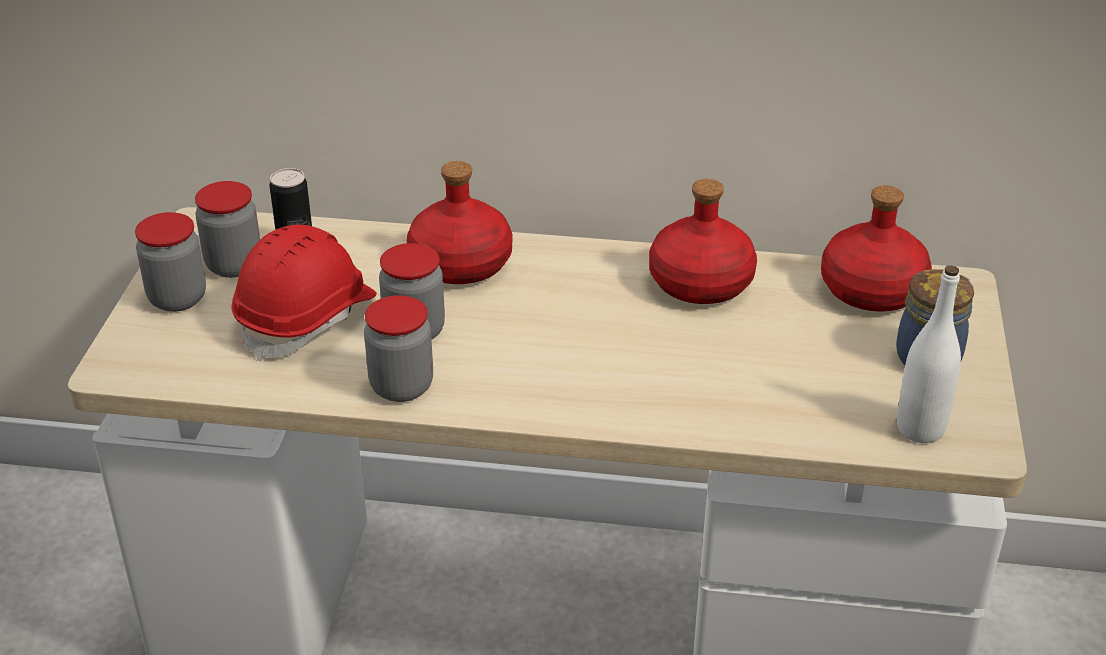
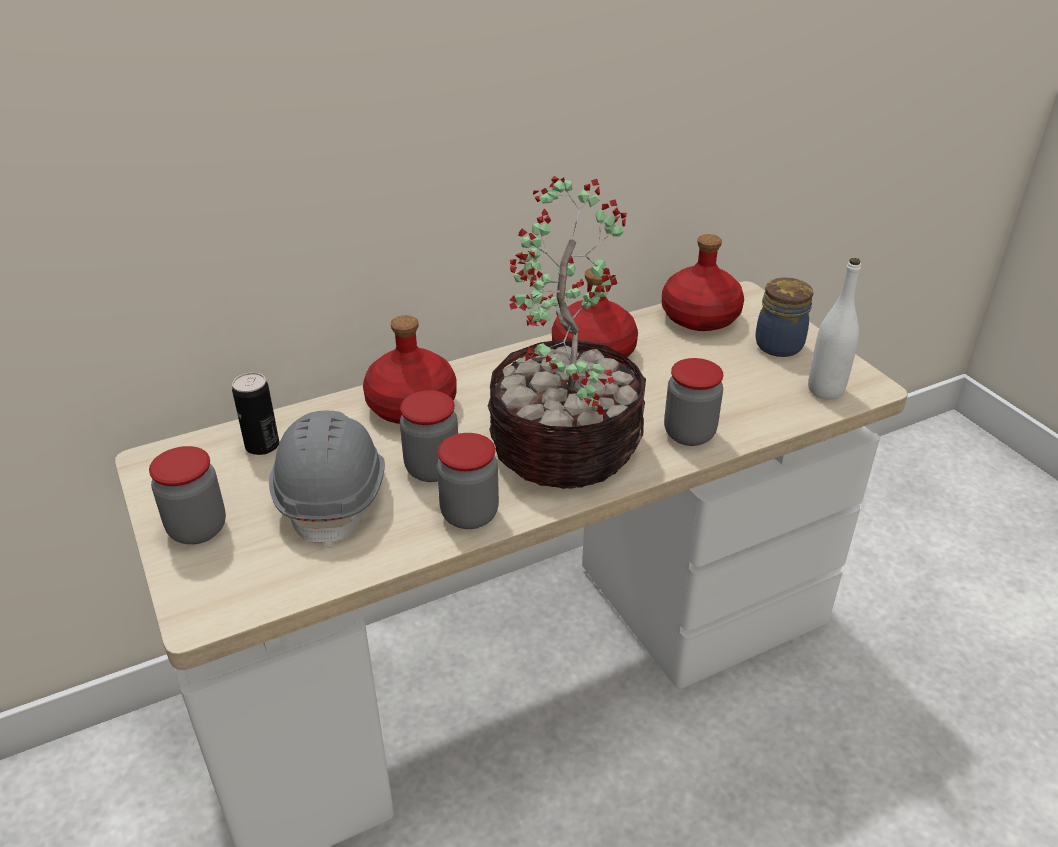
camera: 35 degrees left, 0 degrees up
(234, 265) = (221, 481): jar -> jar (689, 434)
(307, 318) = (334, 496): red hard hat -> grey hard hat
(563, 361) = (564, 443): none -> potted plant

